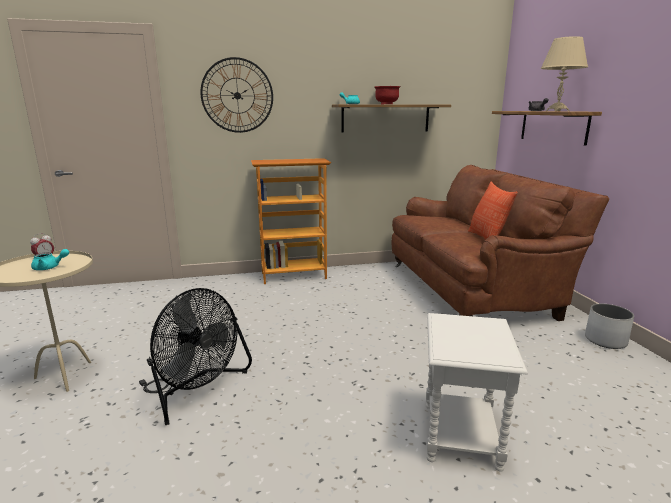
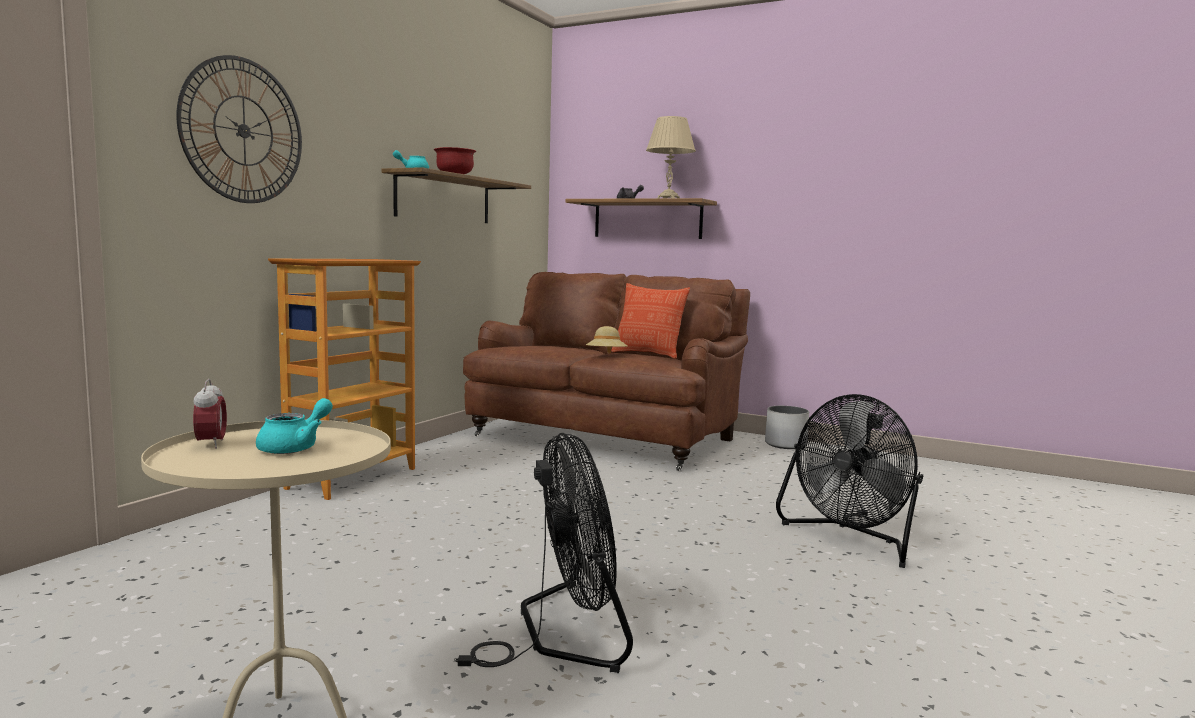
camera: 50 degrees left, 10 degrees down
(447, 235) = (606, 356): none -> beige hat
(462, 434) = (850, 536): white side table -> black fan

